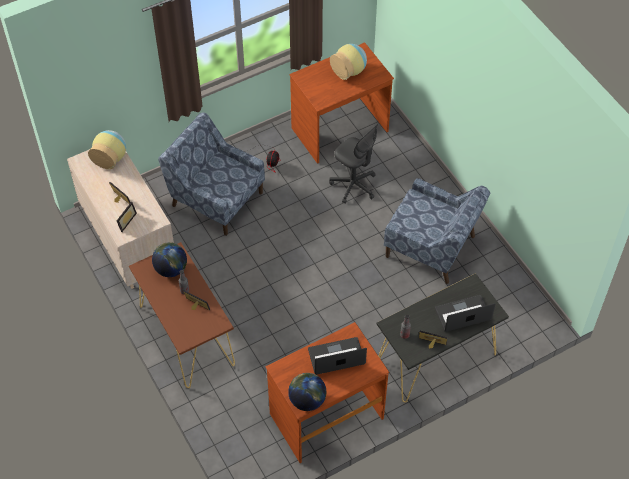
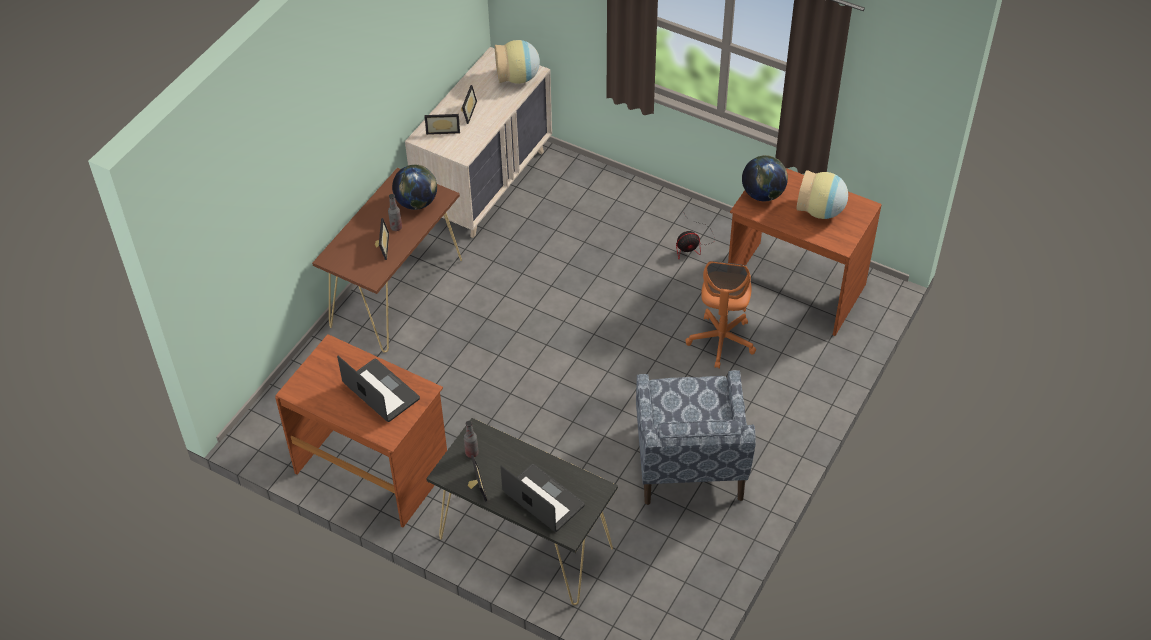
camera: 60 degrees right, 5 degrees down
(216, 198) = (599, 226): blue armchair -> none
(307, 400) = (304, 392): globe -> globe (763, 194)
(353, 185) = (721, 341): grey office chair -> orange office chair

